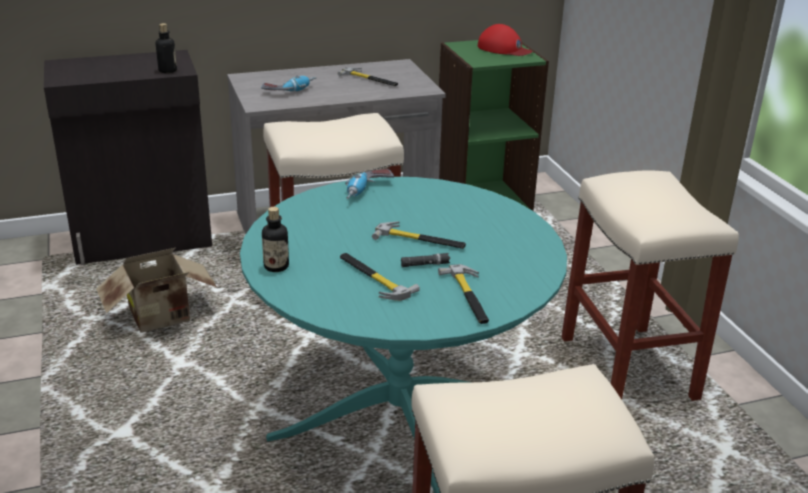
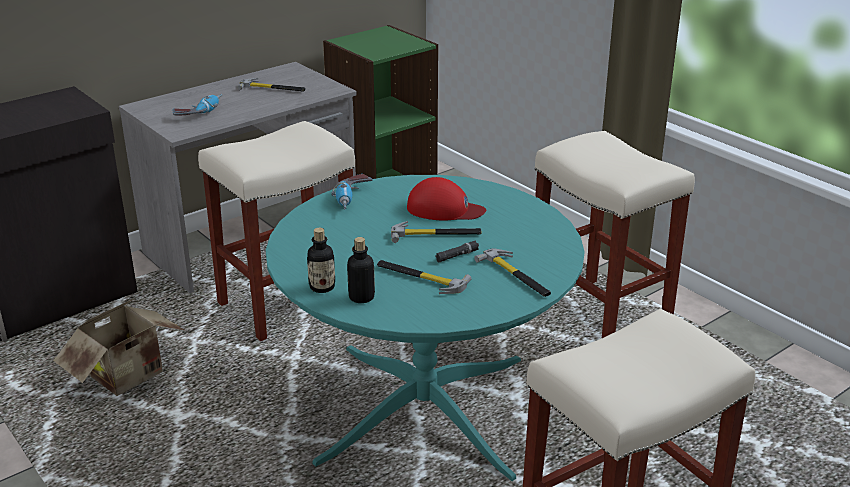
camera: 20 degrees left, 0 degrees up
(167, 70) = (73, 112): bottle -> bottle (361, 297)
(504, 49) = (388, 38): red cap -> red cap (444, 209)

